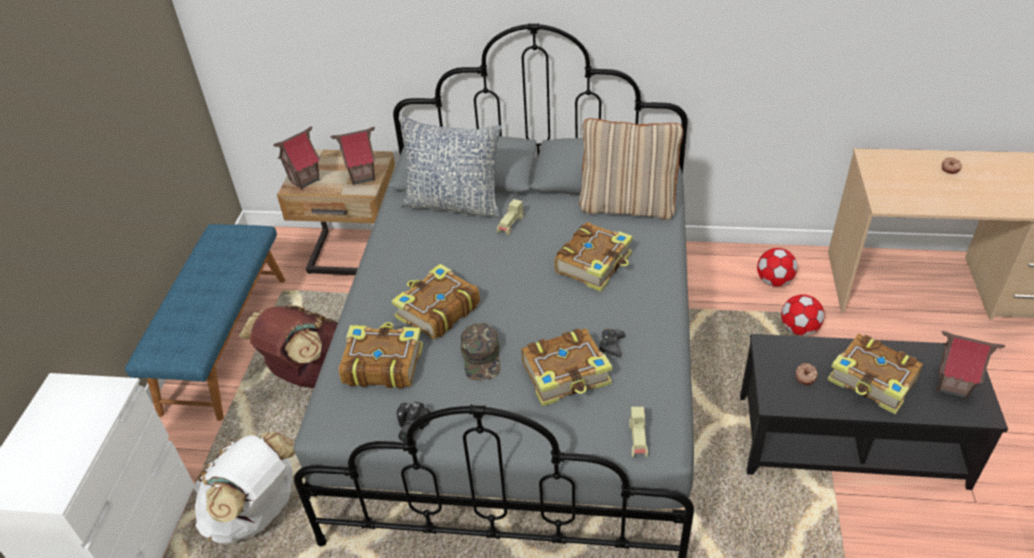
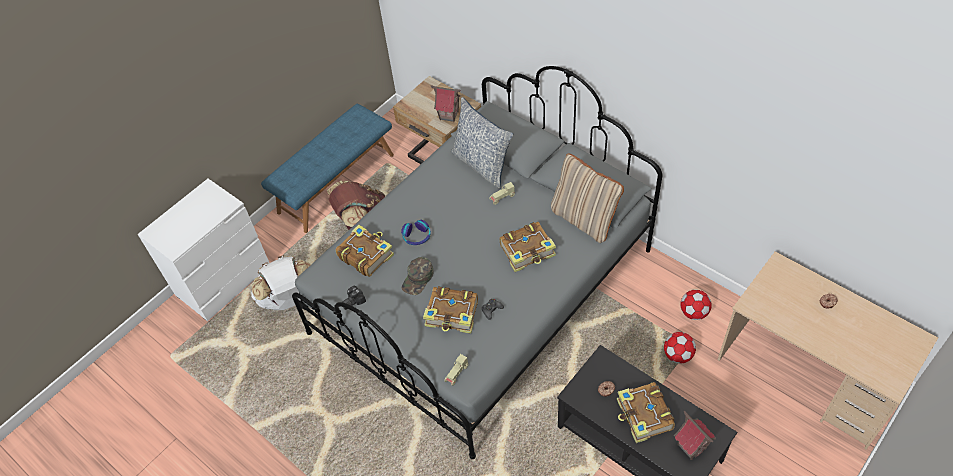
camera: 35 degrees right, 10 degrees up
(305, 180) = (415, 102): toy house -> none
(436, 311) = (417, 236): book -> headphones

